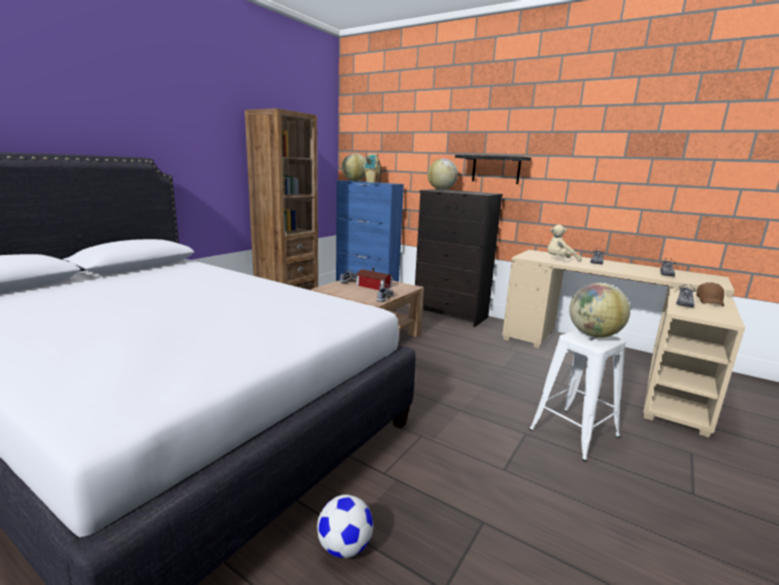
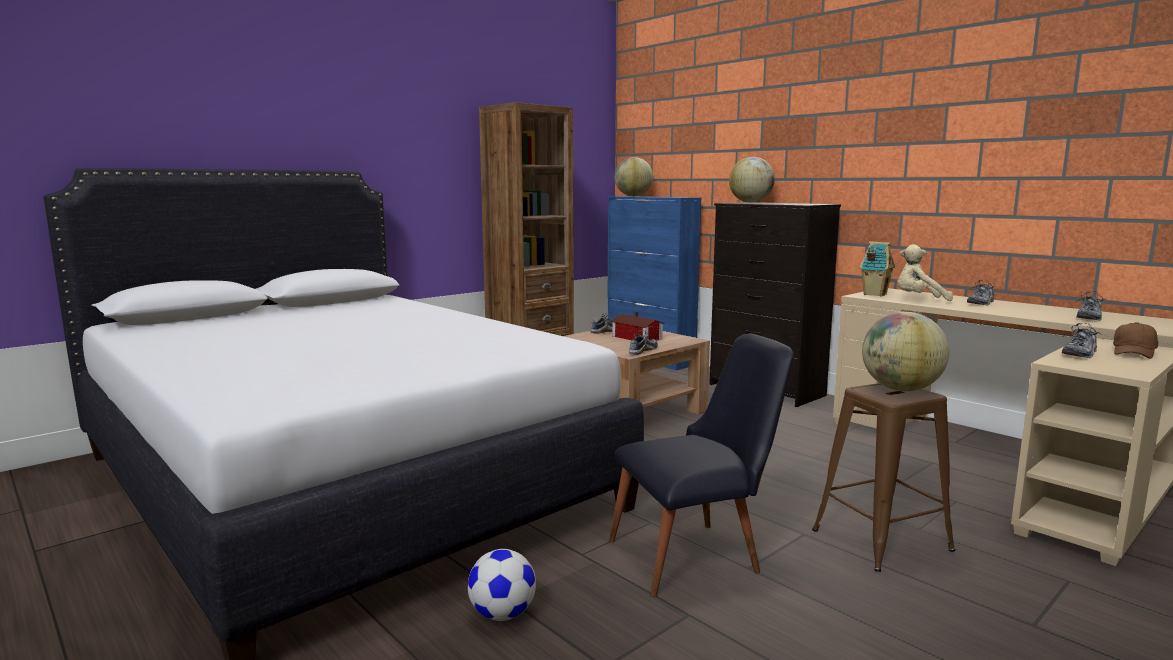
camera: 15 degrees right, 5 degrees down
(371, 182) = (655, 196): toy house -> toy house (874, 294)
(466, 463) = (697, 555): none -> black chair
(496, 169) = (831, 168): black shelf -> none
(574, 433) = (881, 540): white stool -> brown stool

